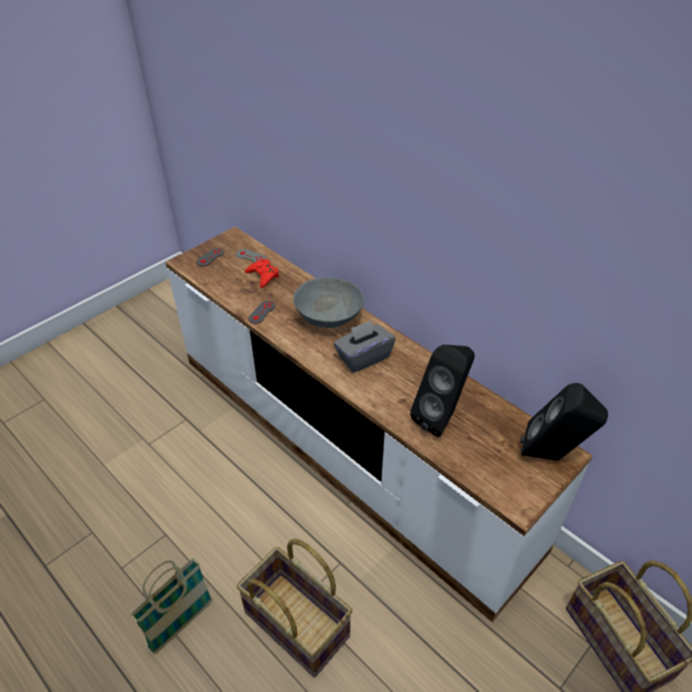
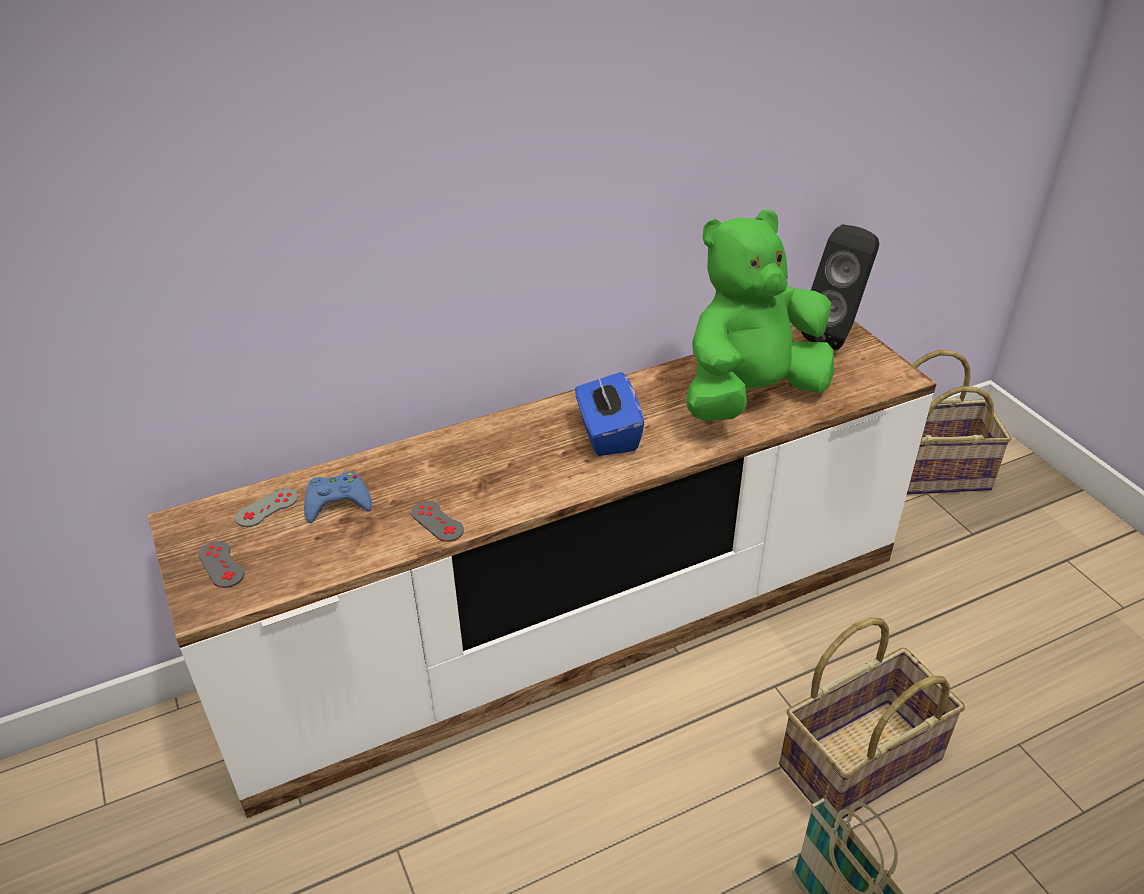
camera: 70 degrees left, 5 degrees down
(263, 276) = (337, 502): red game controller -> blue game controller
(328, 317) = (498, 449): grey bowl -> none
(363, 357) = (607, 434): grey tissue box -> blue tissue box
(441, 417) = (749, 395): black speaker -> green plush toy

